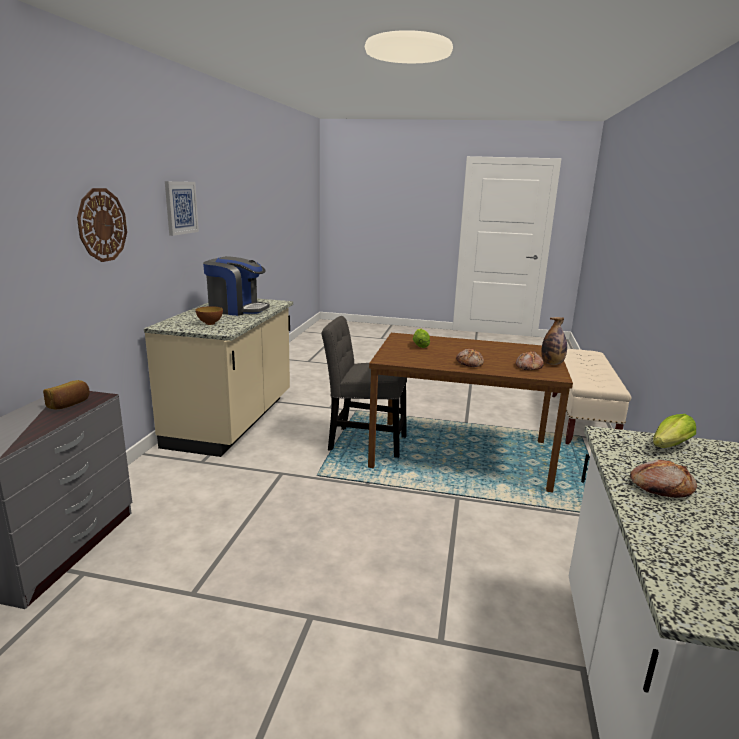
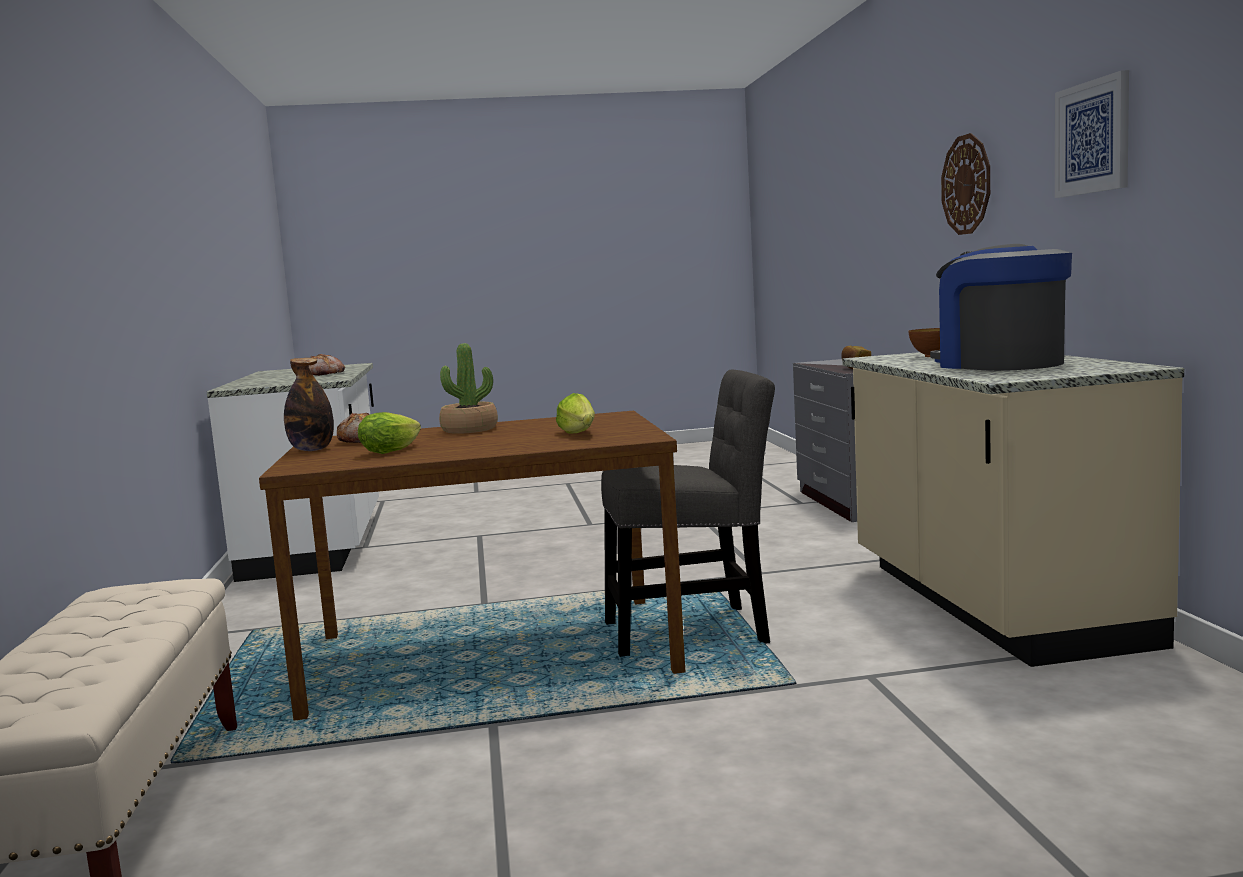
camera: 160 degrees right, 10 degrees down
(236, 309) = (998, 364): coffee machine -> coffee machine turned 75 degrees clockwise
(470, 363) = (469, 430): bread -> potted plant
(668, 447) = (289, 382): lettuce -> lettuce (394, 450)

